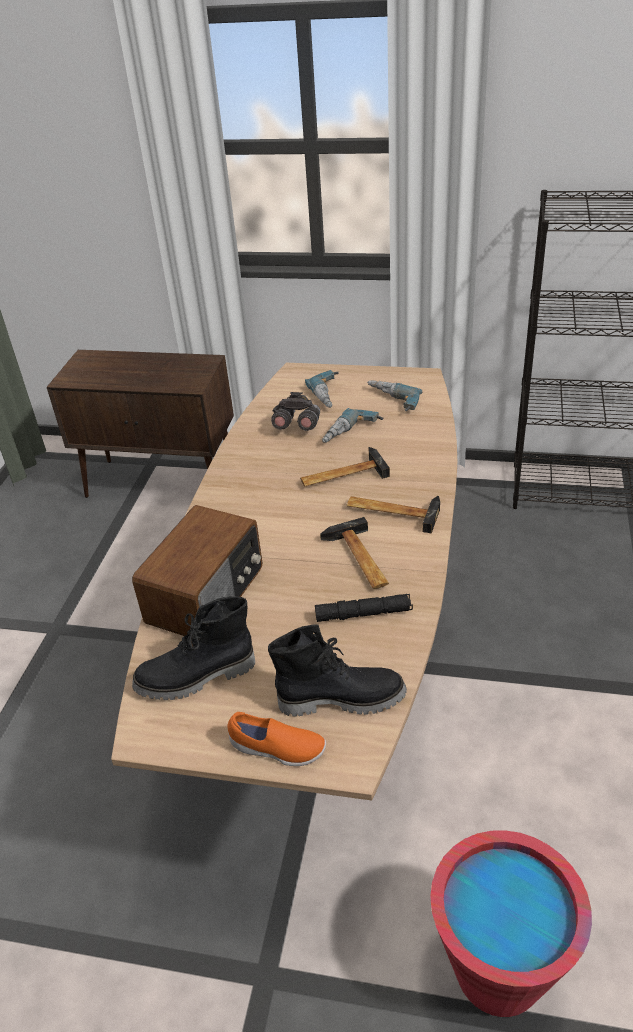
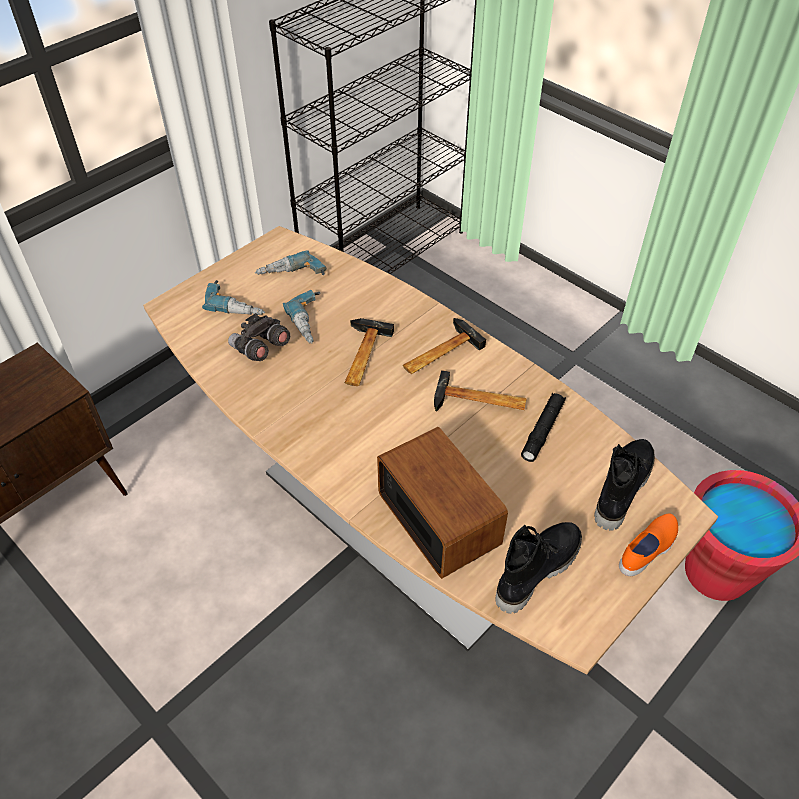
camera: 60 degrees left, 10 degrees up
(196, 678) = (536, 569): black boot -> black boot turned 150 degrees counterclockwise

